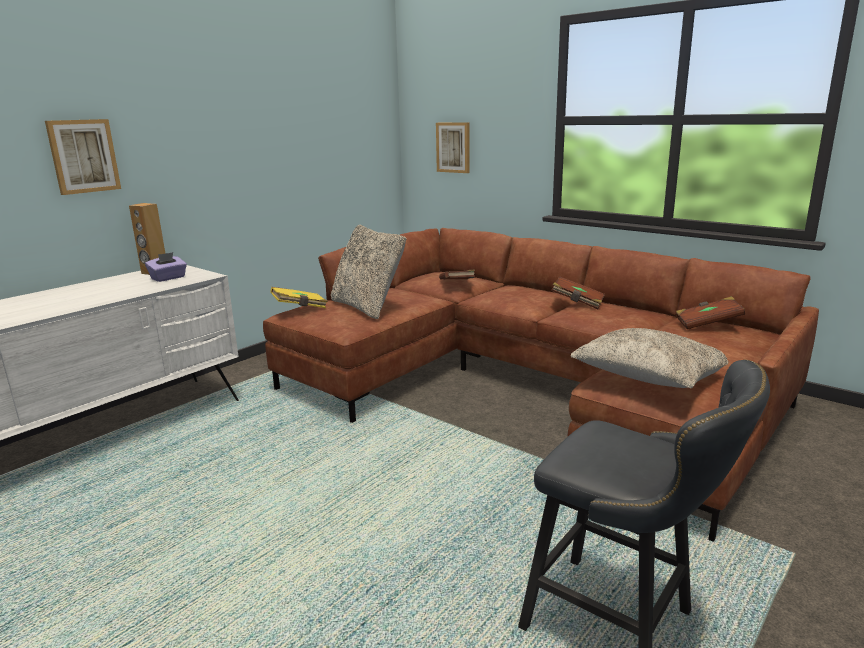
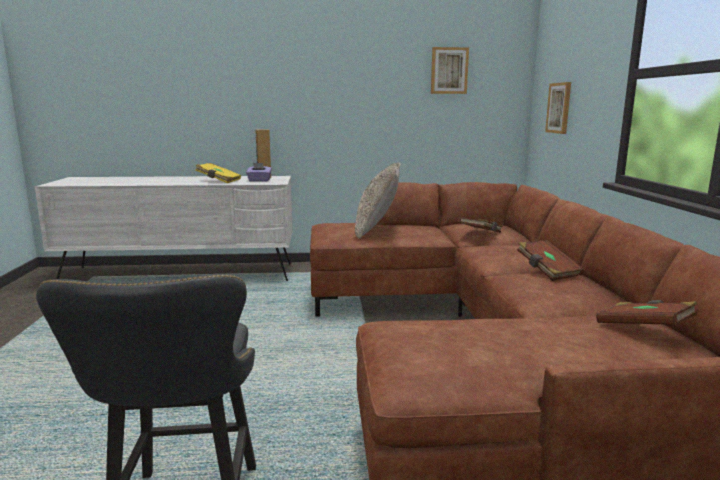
camera: 45 degrees right, 5 degrees down
(83, 156) = (238, 95): picture -> picture (449, 70)
(300, 308) = (335, 221): yellow book -> yellow book (218, 181)
(649, 377) = (429, 336): beige pillow -> none

